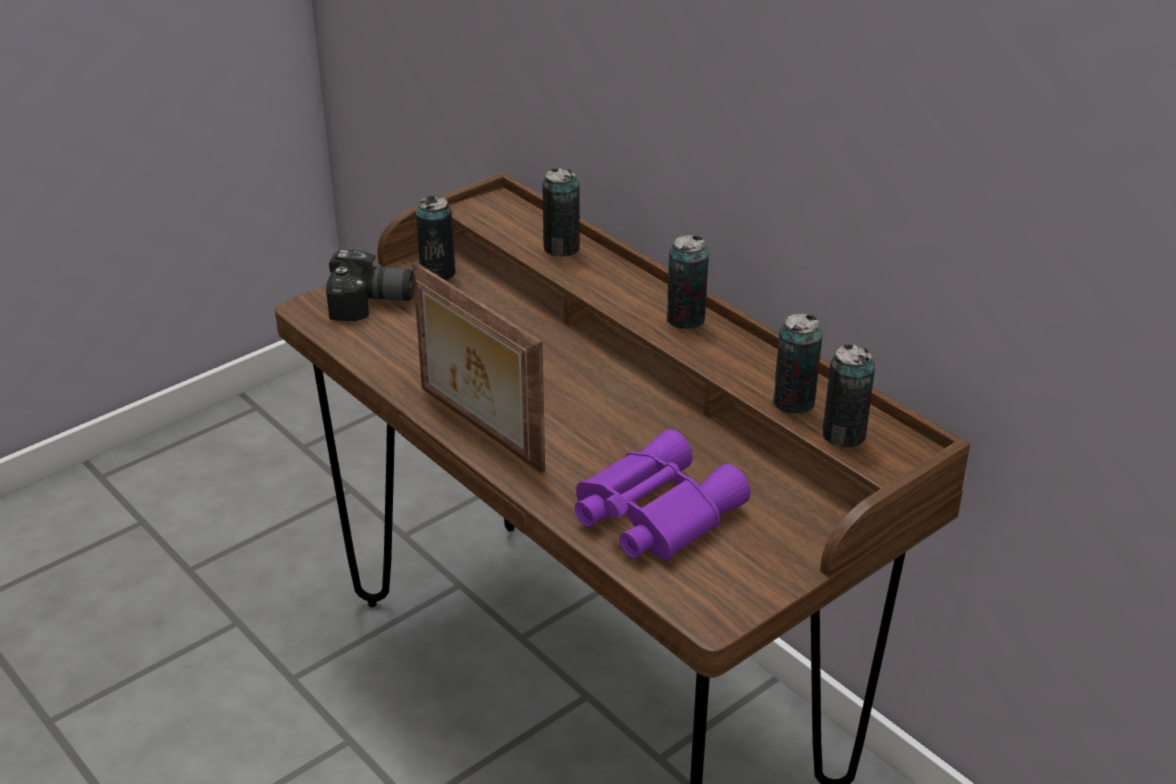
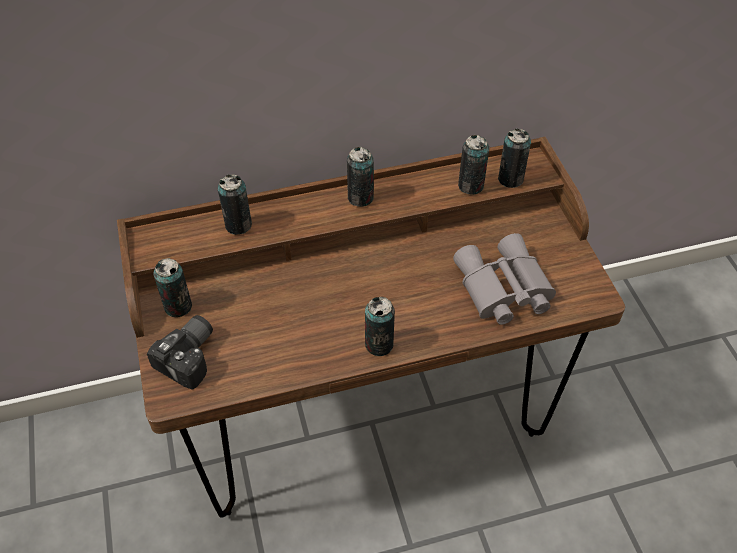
camera: 65 degrees left, 15 degrees up
(478, 430) = (379, 344): picture frame -> can
(652, 512) = (502, 289): purple binoculars -> grey binoculars

